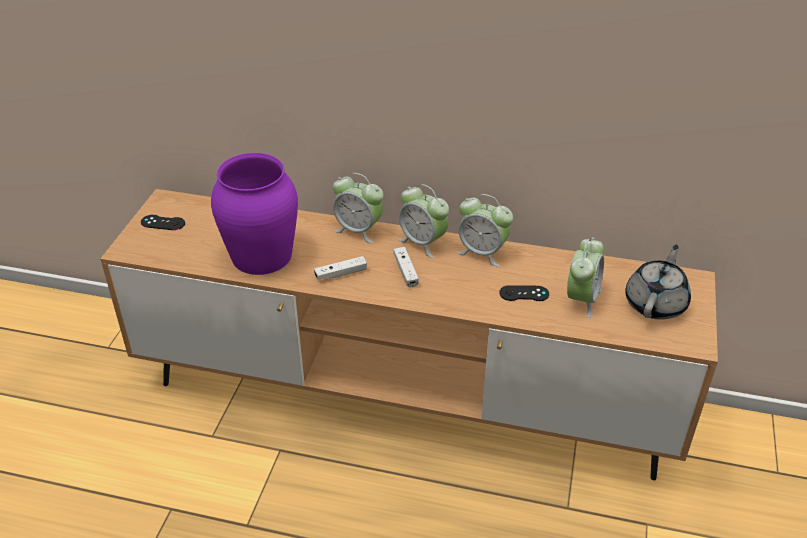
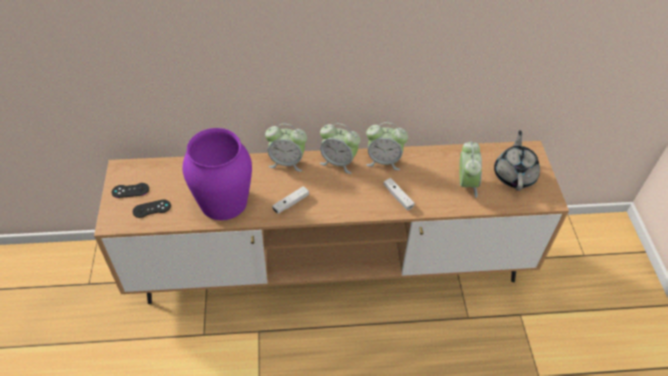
camera: 20 degrees left, 10 degrees up
(405, 271) = (337, 190): white game controller -> white game controller (398, 197)
(524, 293) = (426, 188): black game controller -> black game controller (151, 209)

